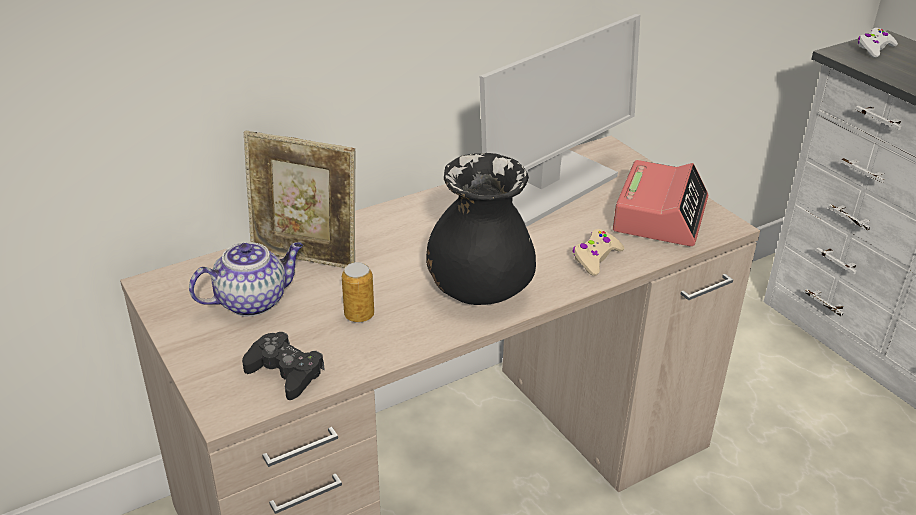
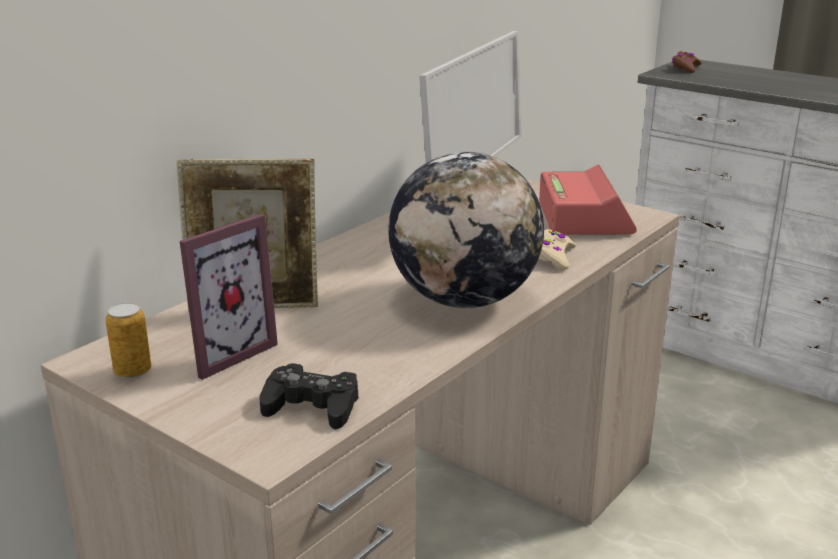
camera: 20 degrees left, 10 degrees down
(253, 301) = (224, 353): teapot -> picture frame
(359, 315) = (355, 342): can -> can (133, 371)
(479, 290) = (464, 300): black vase -> globe
(874, 48) = (685, 68): white game controller -> brown game controller

